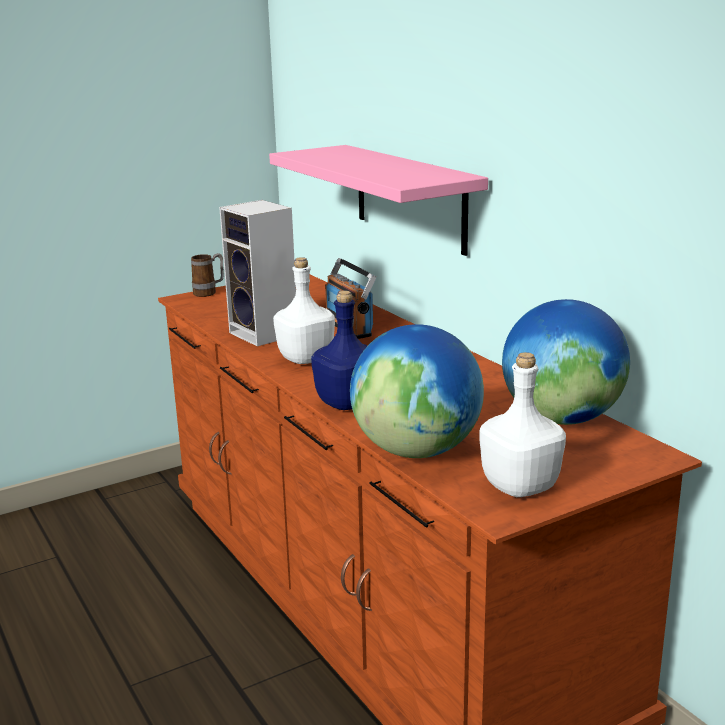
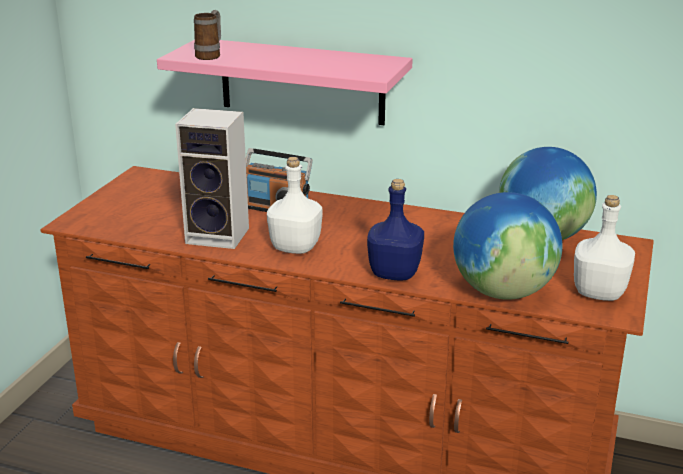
camera: 40 degrees left, 5 degrees up
(209, 293) = (86, 210): mug -> mug (211, 55)

